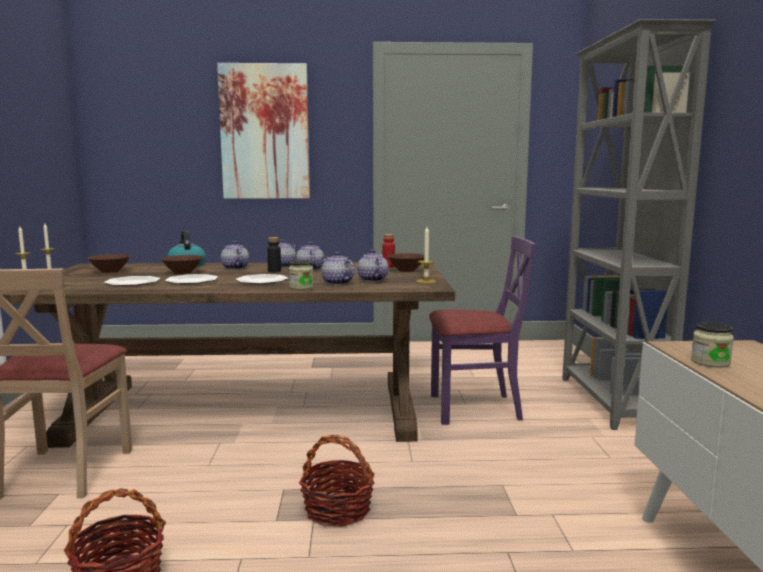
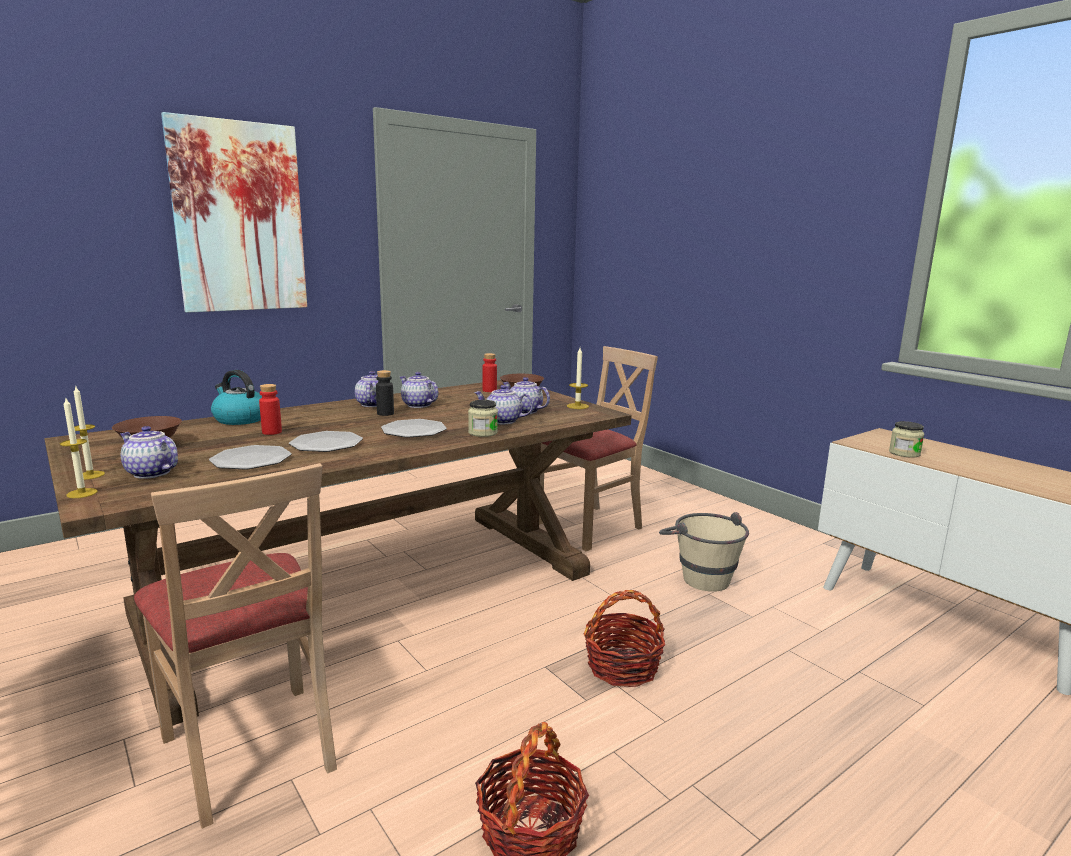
camera: 35 degrees left, 5 degrees up
(182, 272) = (272, 432): brown bowl -> red bottle
(234, 268) = (321, 415): teapot -> teapot (150, 473)
(474, 408) = (589, 527): purple chair -> beige chair
(517, 469) = (699, 575): none -> beige bucket
(611, 402) = (680, 493): grey bookcase -> none

